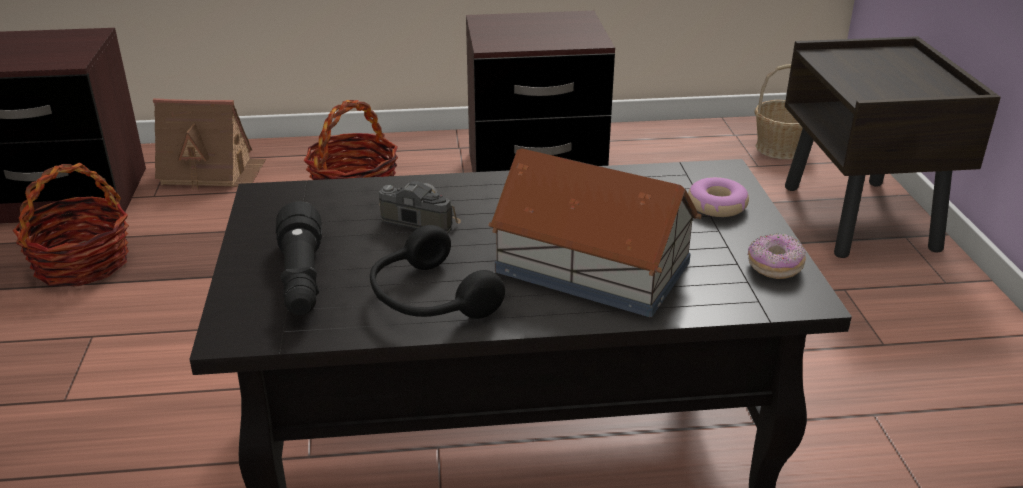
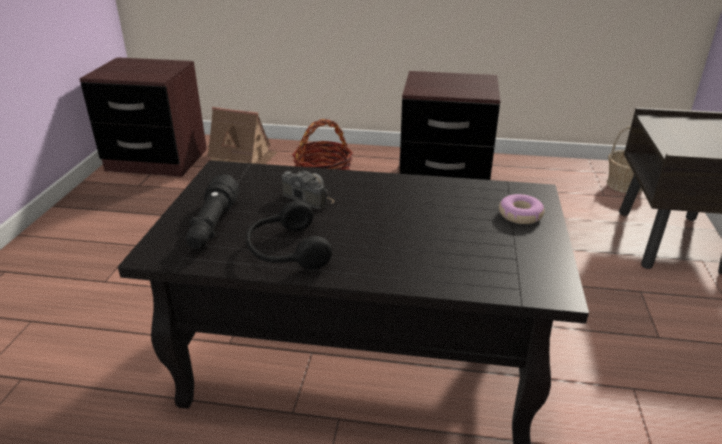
camera: 15 degrees right, 0 degrees up
(82, 264) = (148, 201): basket -> none
(591, 265) = (408, 245): toy house -> none
(774, 267) = (543, 265): donut -> none

